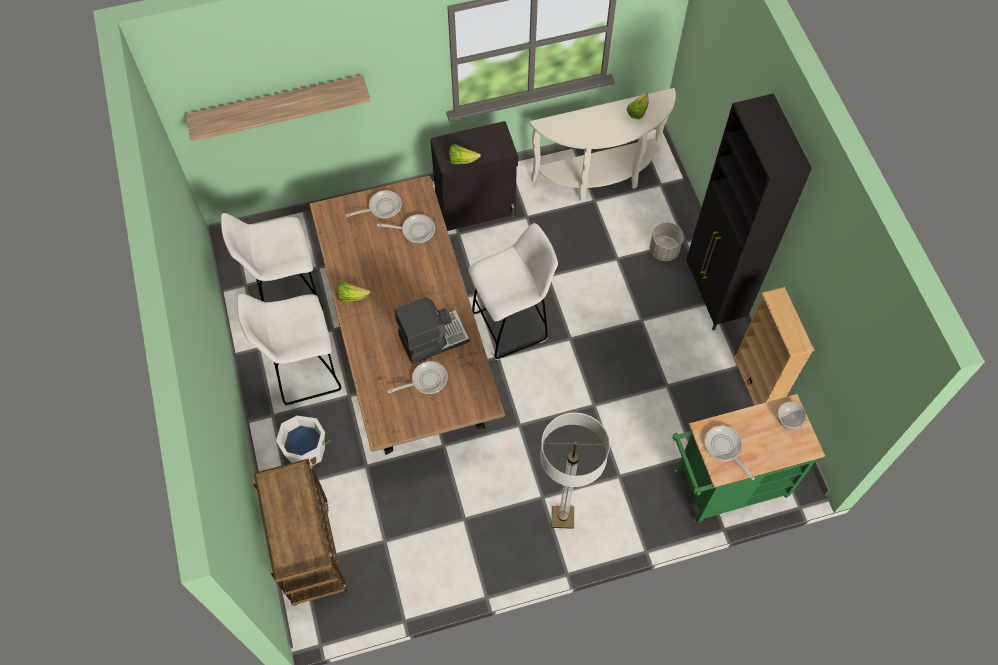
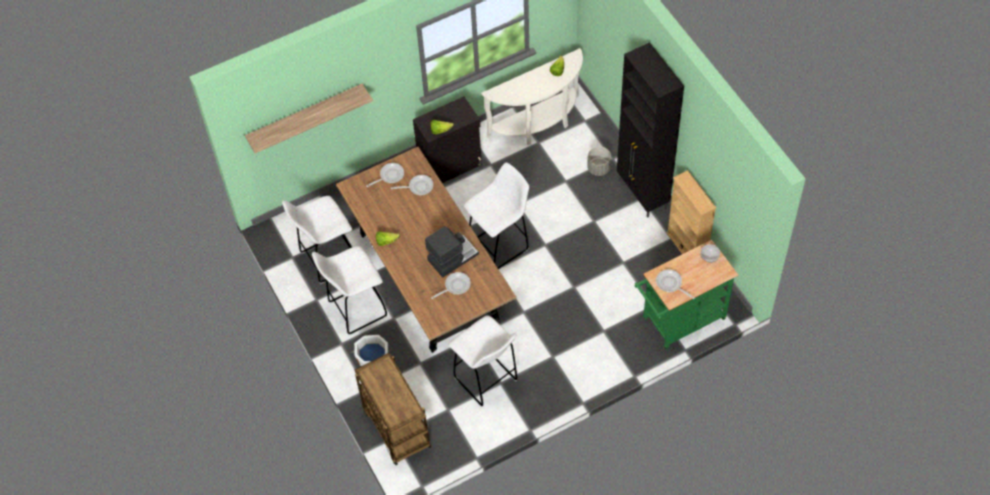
camera: 10 degrees left, 5 degrees down
(446, 511) = (487, 380): none -> white stool
(562, 517) = (570, 367): floor lamp -> none

